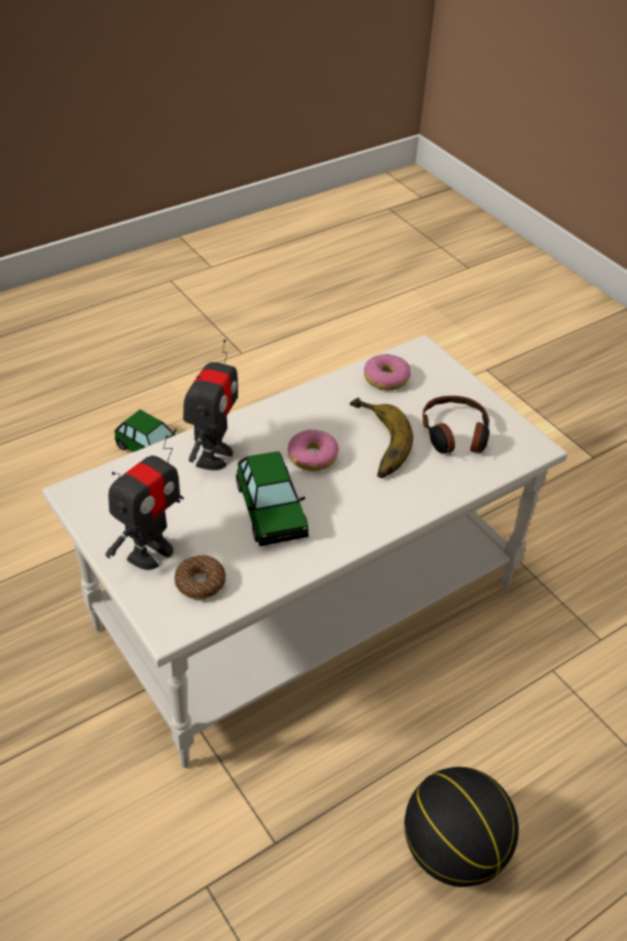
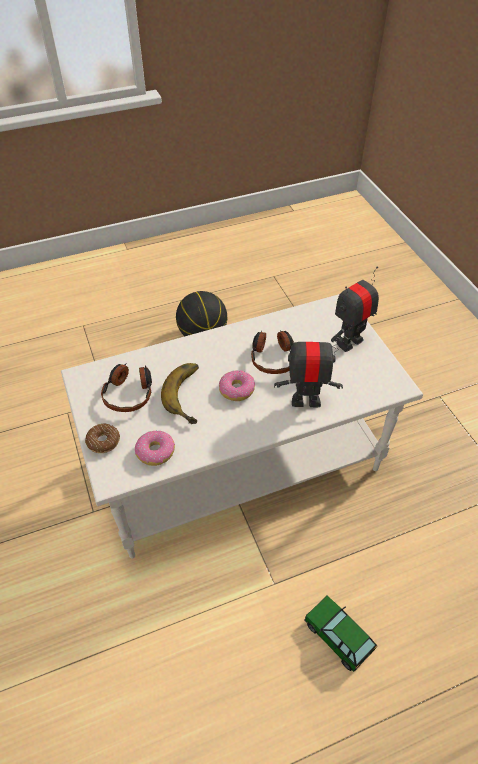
camera: 165 degrees left, 5 degrees up
(200, 583) = (321, 322): donut -> donut (103, 441)
(213, 456) = (306, 400): toy robot -> toy robot turned 60 degrees clockwise
(271, 510) = (273, 357): toy car -> headphones

